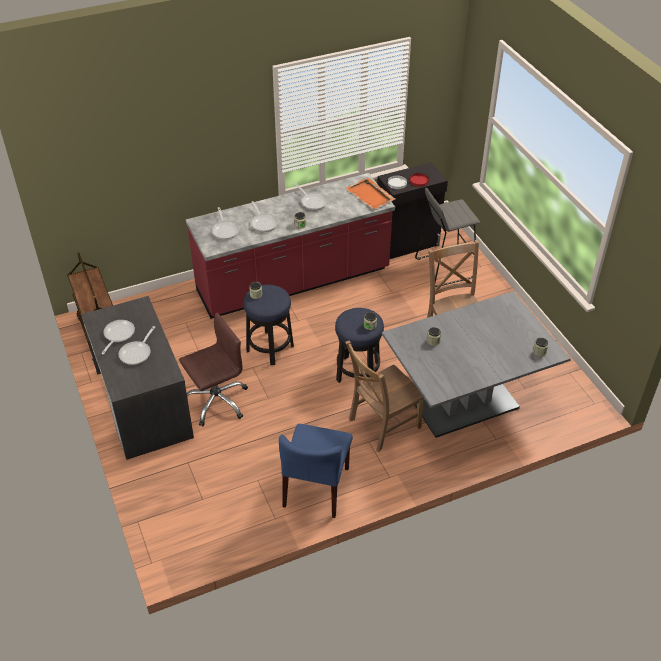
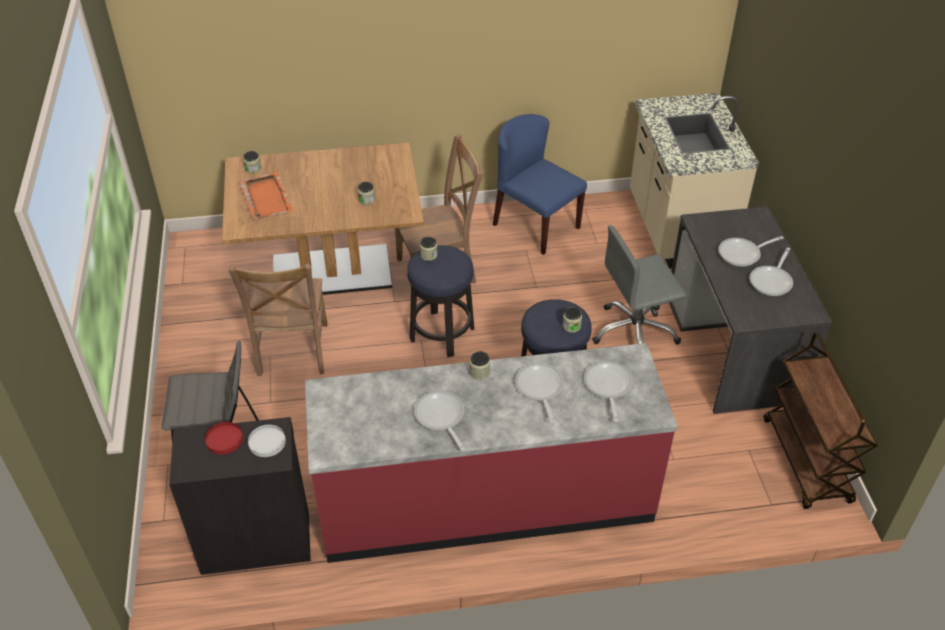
camera: 165 degrees left, 0 degrees up
(137, 353) = (742, 254): frying pan -> frying pan turned 150 degrees counterclockwise
(186, 512) = (677, 229): none -> beige counter
(216, 401) = (634, 333): brown office chair -> grey office chair
(316, 488) = (535, 226): blue chair -> blue chair turned 75 degrees counterclockwise
(370, 195) = (333, 411): orange tray -> orange tray (266, 197)
(465, 404) = (331, 272): grey dining table -> brown dining table

